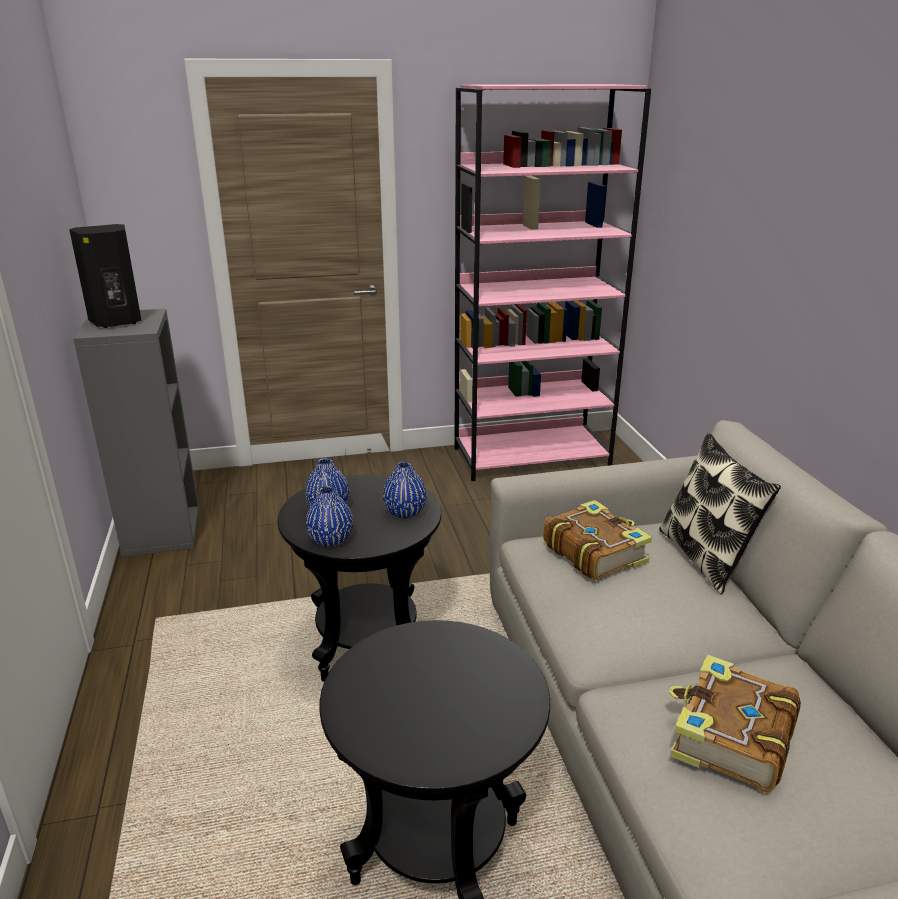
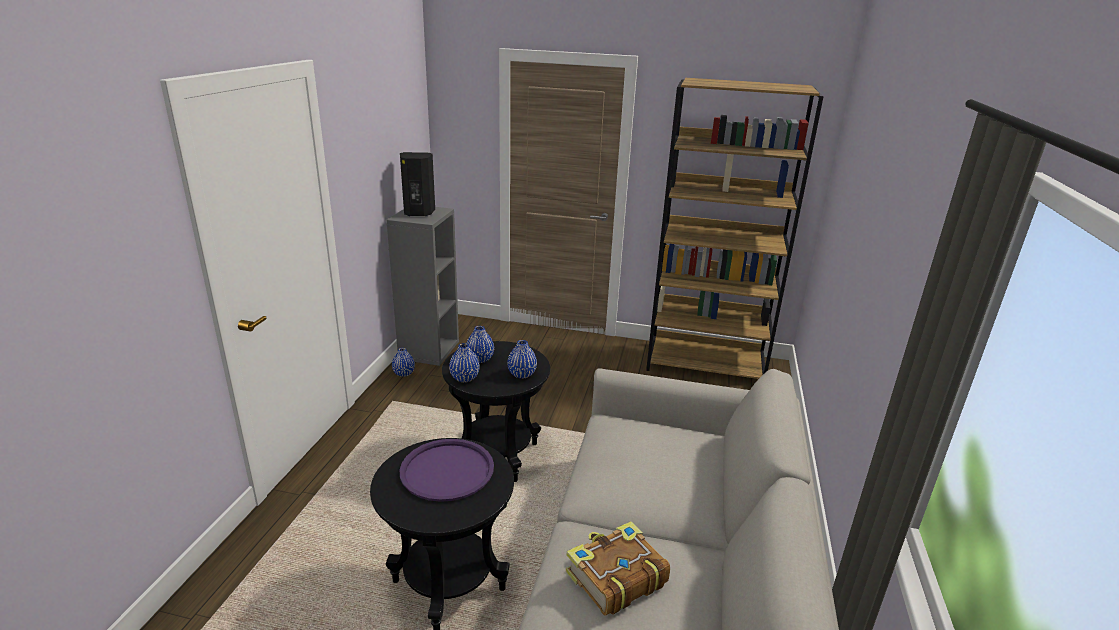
camera: 25 degrees right, 0 degrees up
(146, 574) = (404, 373): none -> blue vase
(427, 676) = (447, 470): none -> purple tray
(532, 456) = (706, 364): pink bookcase -> brown bookcase
(594, 552) = (640, 438): book -> none
(705, 557) = (718, 466): pillow -> none

